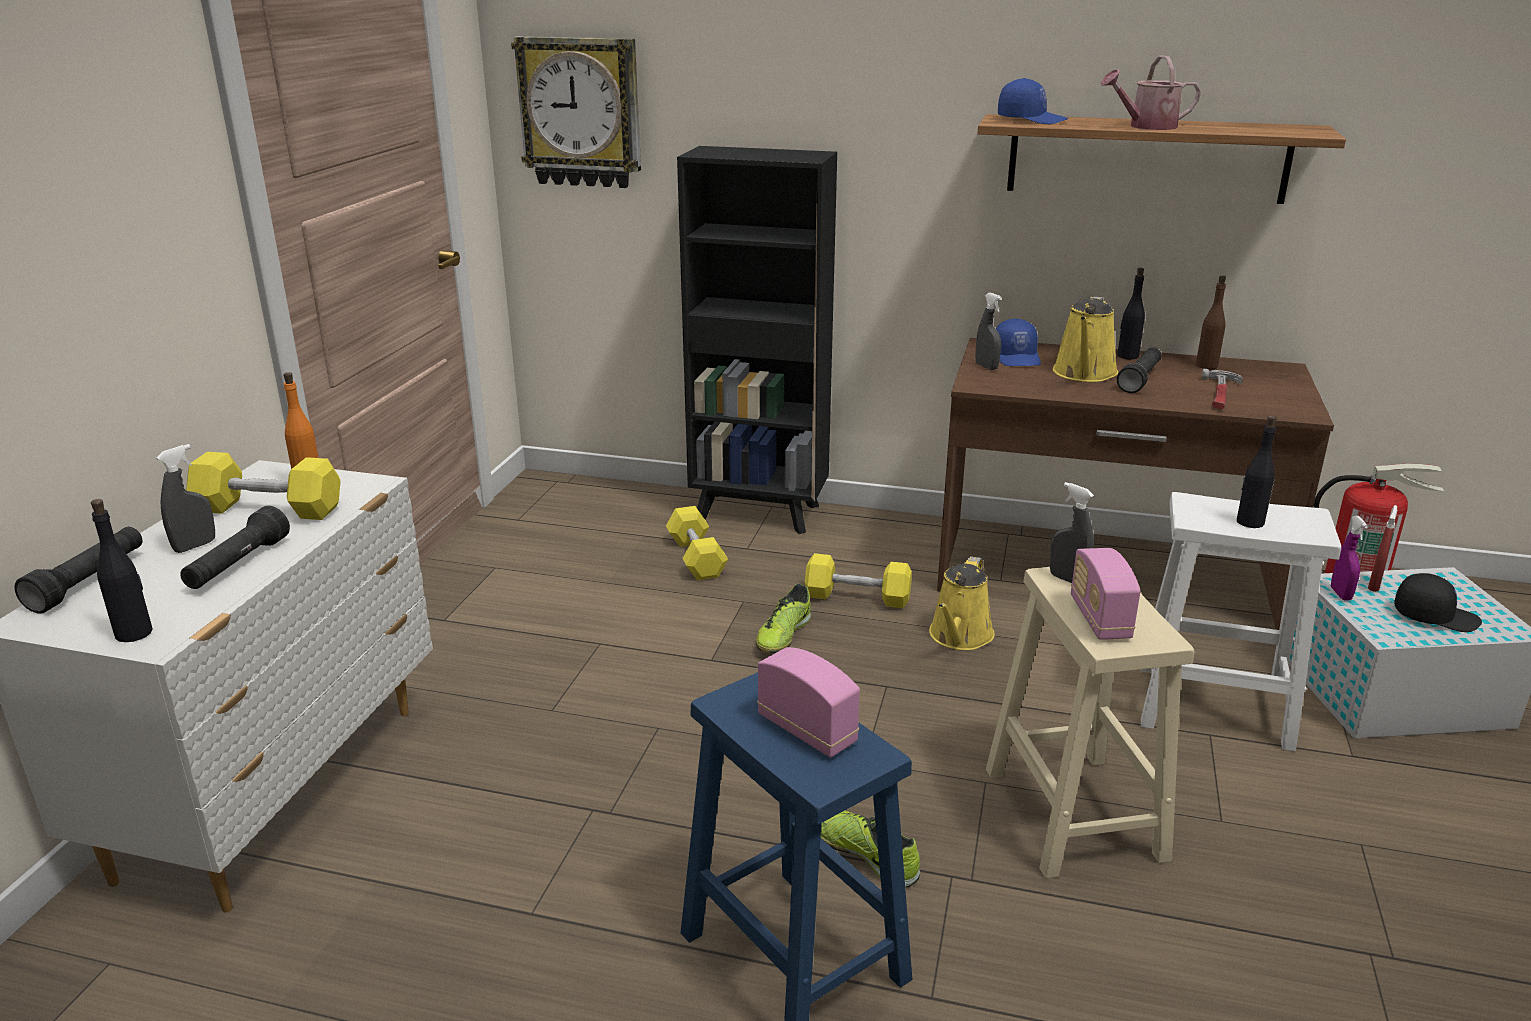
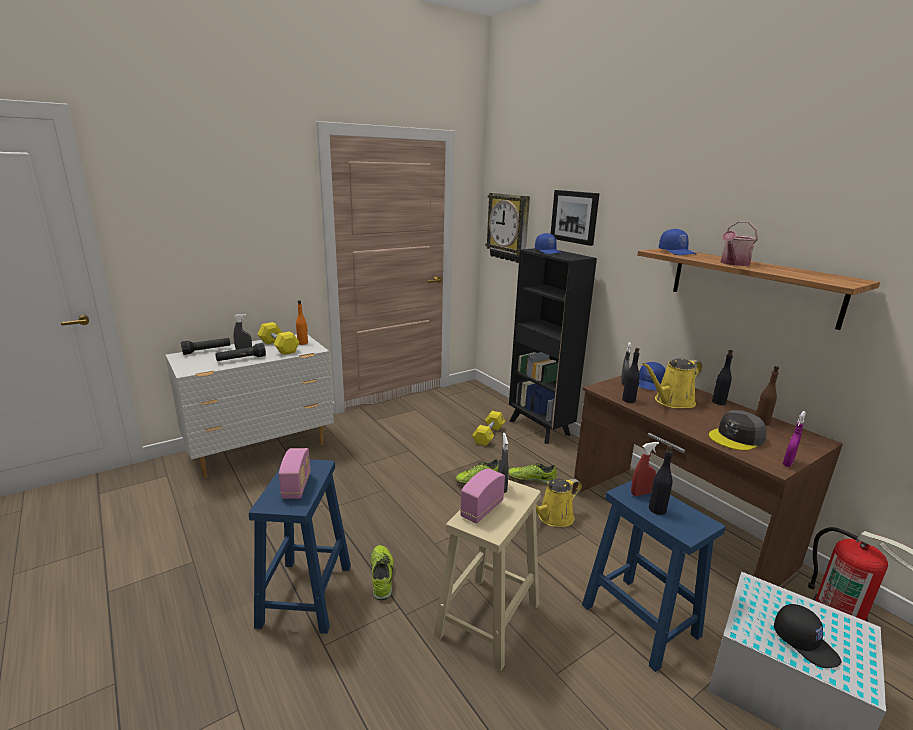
camera: 40 degrees right, 5 degrees down
(134, 633) = (188, 367): black bottle -> black bottle (629, 400)
(736, 153) = (548, 251): none -> blue cap
(766, 75) = (574, 217): none -> picture
(857, 597) = (531, 479): yellow dumbbell -> shoe
(1140, 379) = (700, 414): black flashlight -> none
(1146, 126) = (733, 263): watering can -> watering can turned 75 degrees counterclockwise
(1216, 706) = (641, 621): white stool -> blue stool
(1220, 395) = (736, 438): hammer -> grey cap
(1340, 594) = (751, 594): purple spray bottle -> purple spray bottle (788, 463)
(1374, 585) = (787, 603): red spray bottle -> red spray bottle (641, 493)

